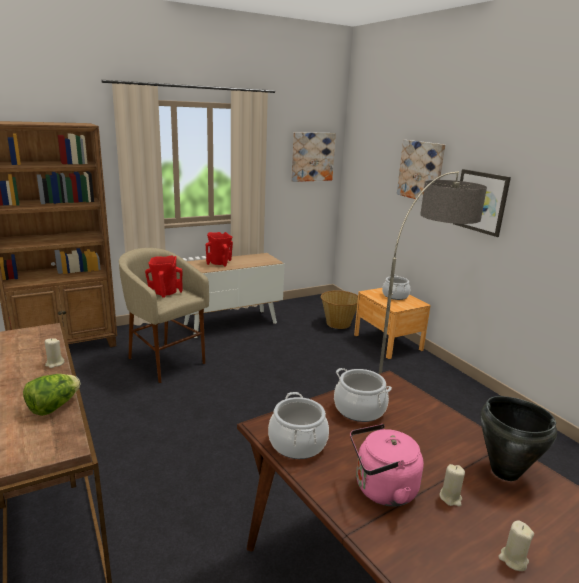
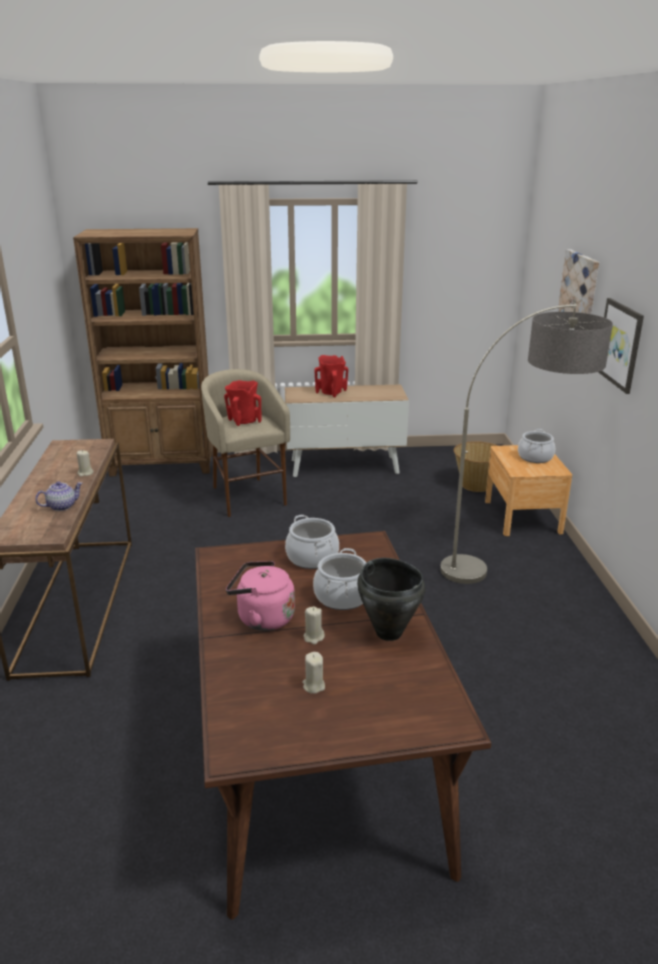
camera: 25 degrees right, 5 degrees up
(53, 407) = (62, 506): lettuce -> teapot
(297, 443) = (228, 571): cooking pot -> cooking pot (342, 596)
(312, 157) = (475, 263): picture -> none

